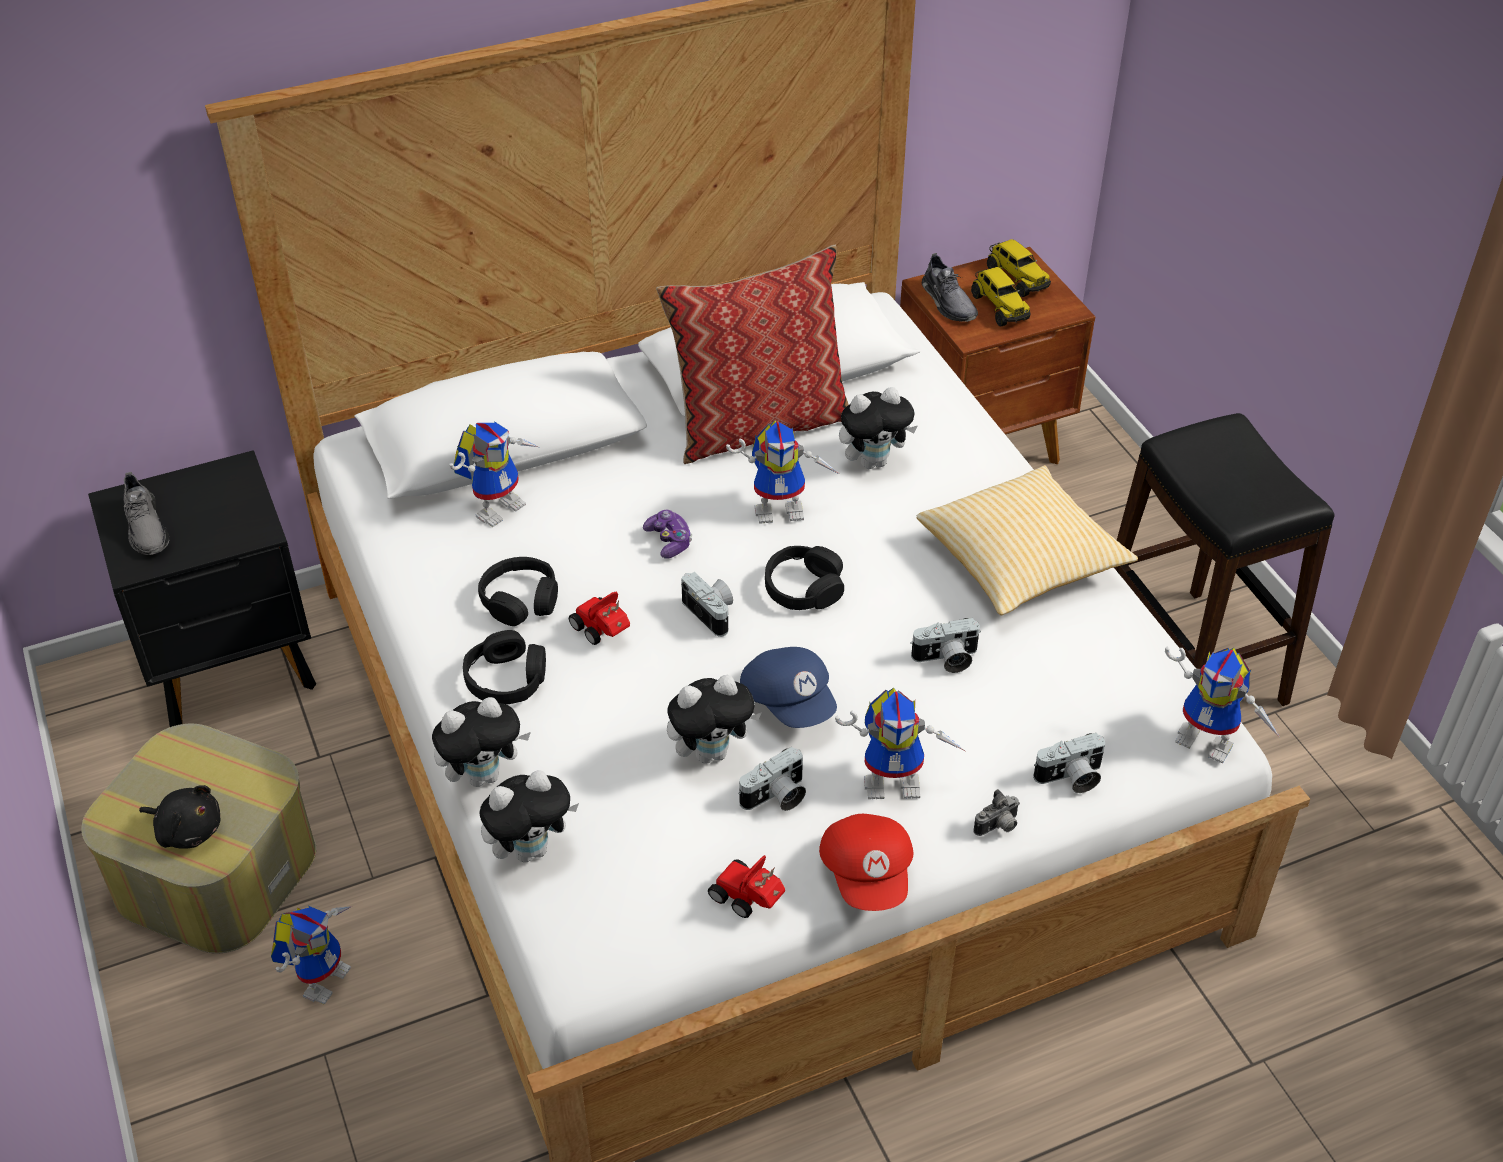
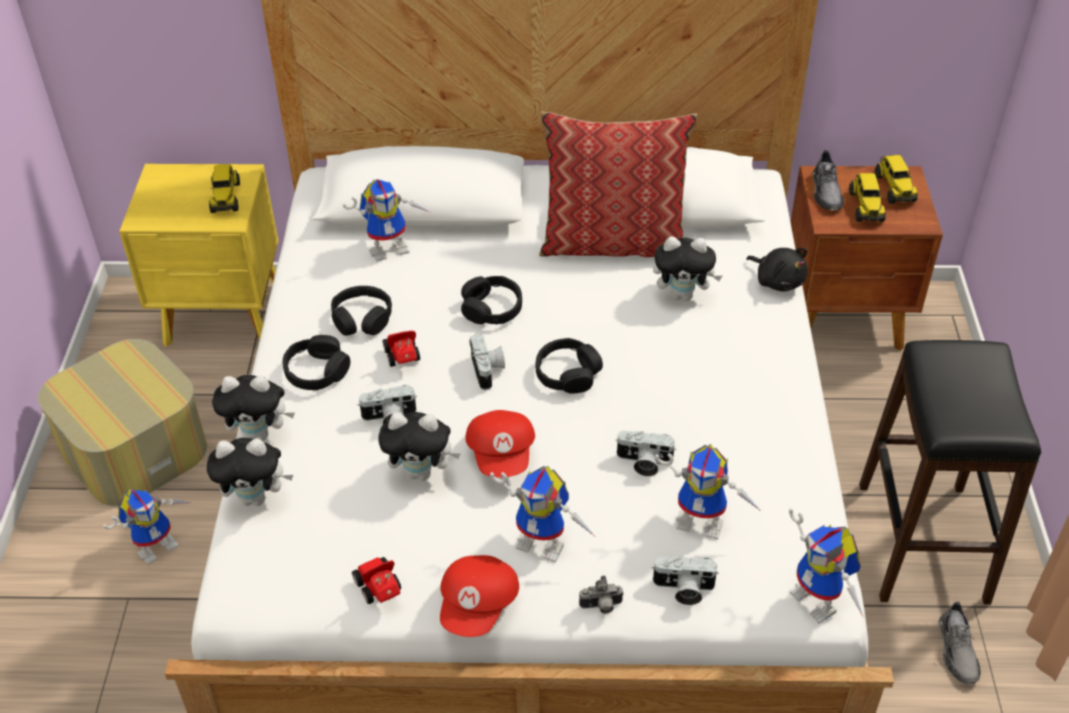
camera: 25 degrees right, 0 degrees up
(146, 528) = (164, 196): grey shoe -> grey shoe (957, 650)
(187, 830) = (101, 411): black plush toy -> black plush toy (778, 280)
(231, 505) = (225, 197): none -> toy truck
(234, 667) = (225, 316): black nightstand -> yellow nightstand
(669, 541) = (492, 308): game controller -> black headphones
(776, 797) = (447, 522): camera -> camera (389, 418)
(782, 508) = (591, 309): toy robot -> toy robot (704, 520)
(790, 701) = (502, 454): blue cap -> red cap
(1020, 561) = (751, 407): pillow -> none

